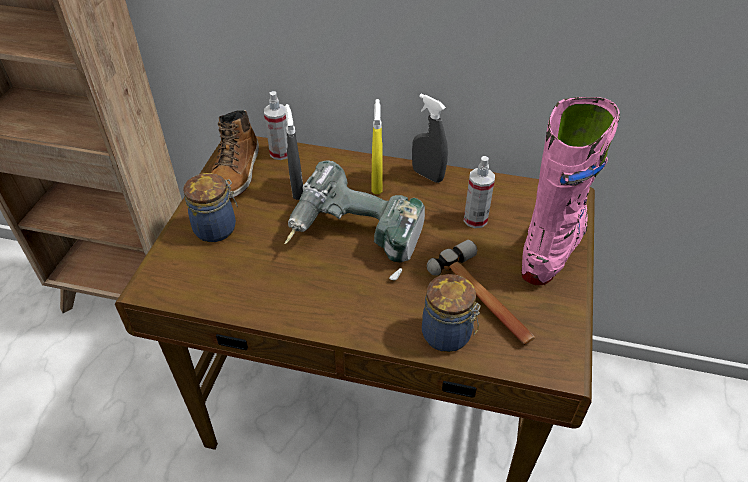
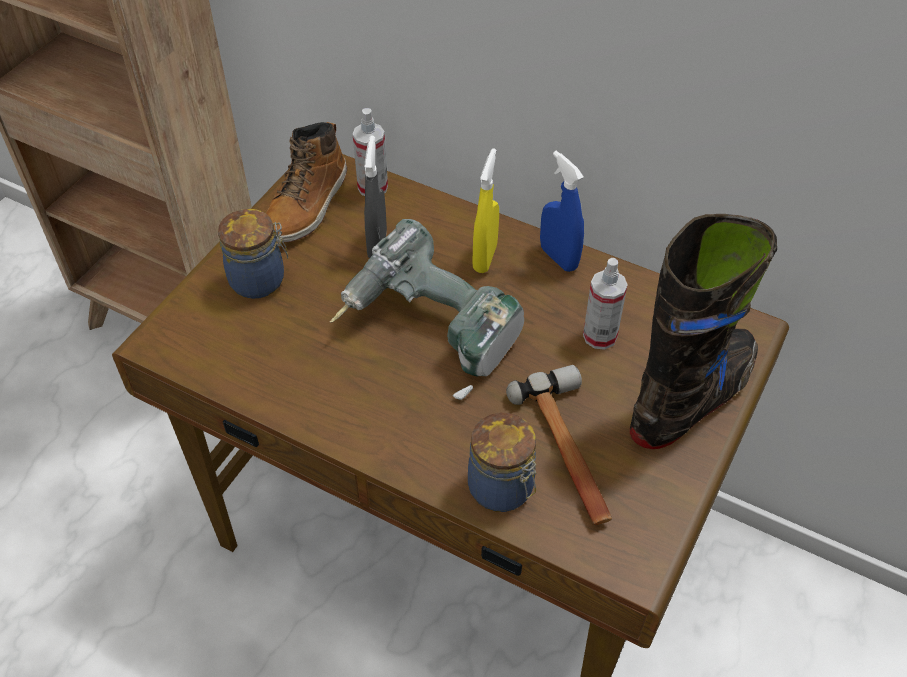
camera: 15 degrees right, 5 degrees up
(427, 175) = (558, 258): grey spray bottle -> blue spray bottle
(553, 247) = (691, 399): pink boot -> black boot

